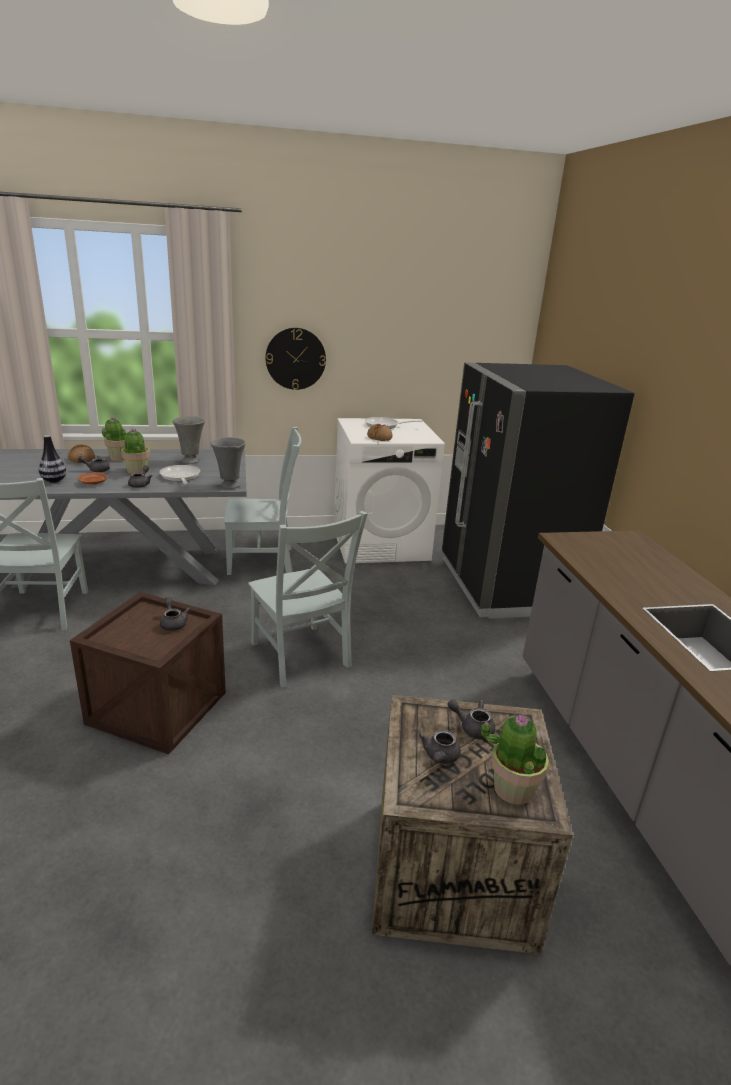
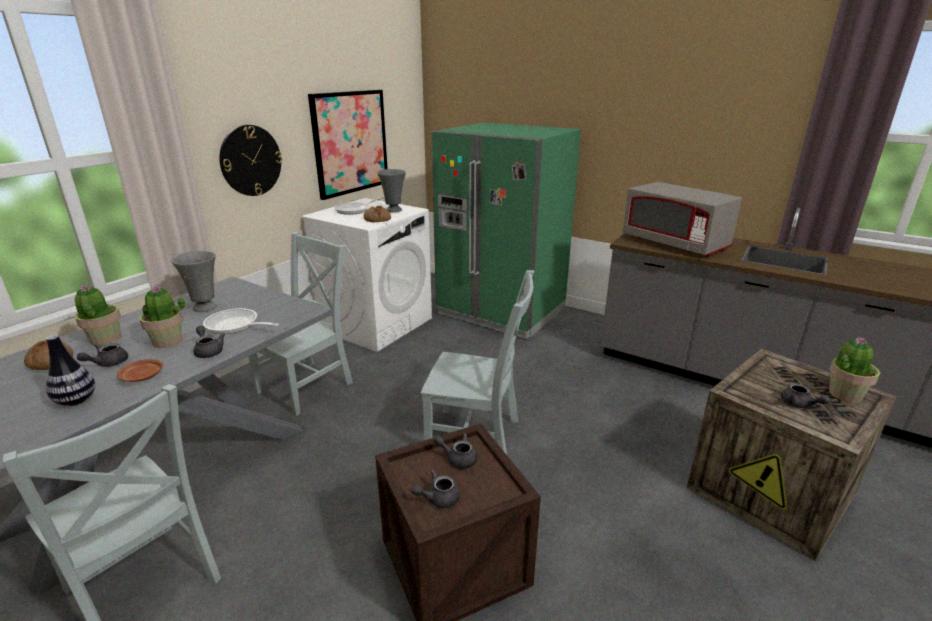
camera: 45 degrees left, 0 degrees up
(229, 486) = (306, 311): grey vase -> grey vase (394, 211)
(414, 360) = (350, 142): none -> picture
(472, 727) = (770, 378): grey teapot -> grey teapot (438, 498)
(506, 585) = (501, 311): black fridge -> green fridge
(613, 562) = (674, 244): none -> grey microwave

